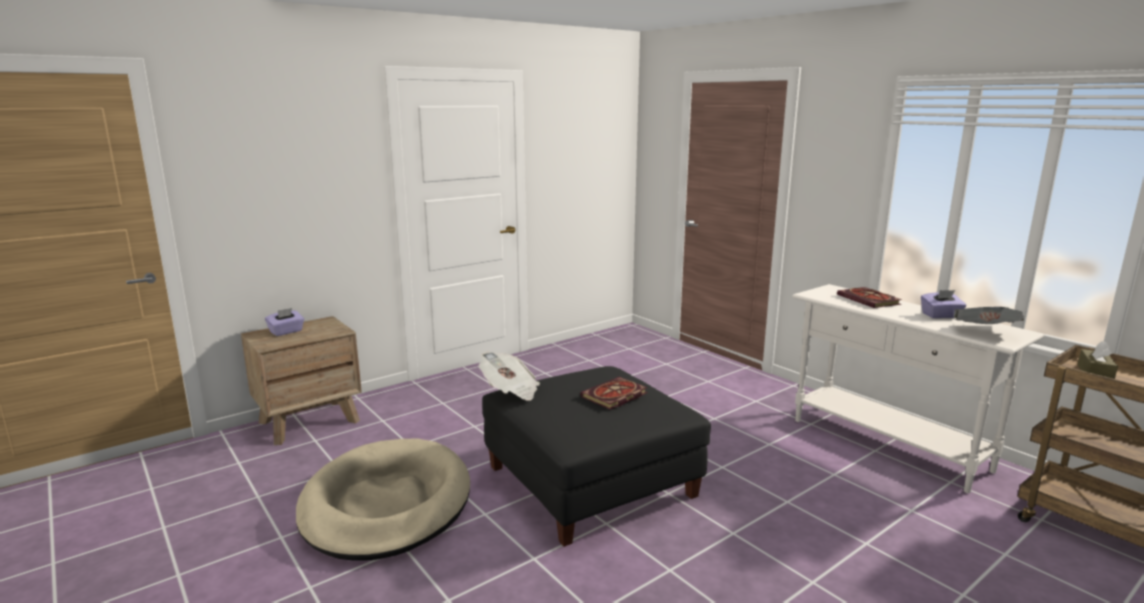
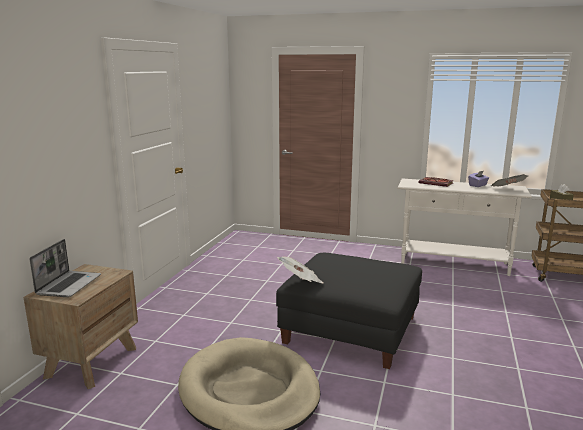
camera: 35 degrees left, 0 degrees up
(286, 332) = (69, 285): purple tissue box -> laptop
(614, 396) = (363, 267): book -> none

